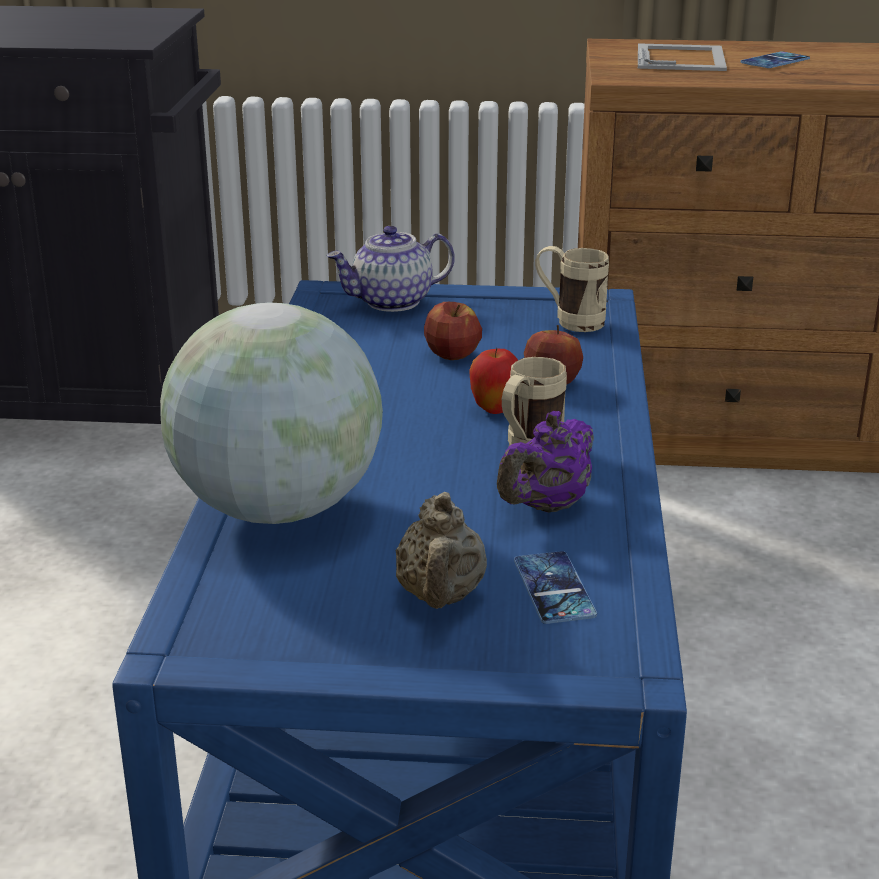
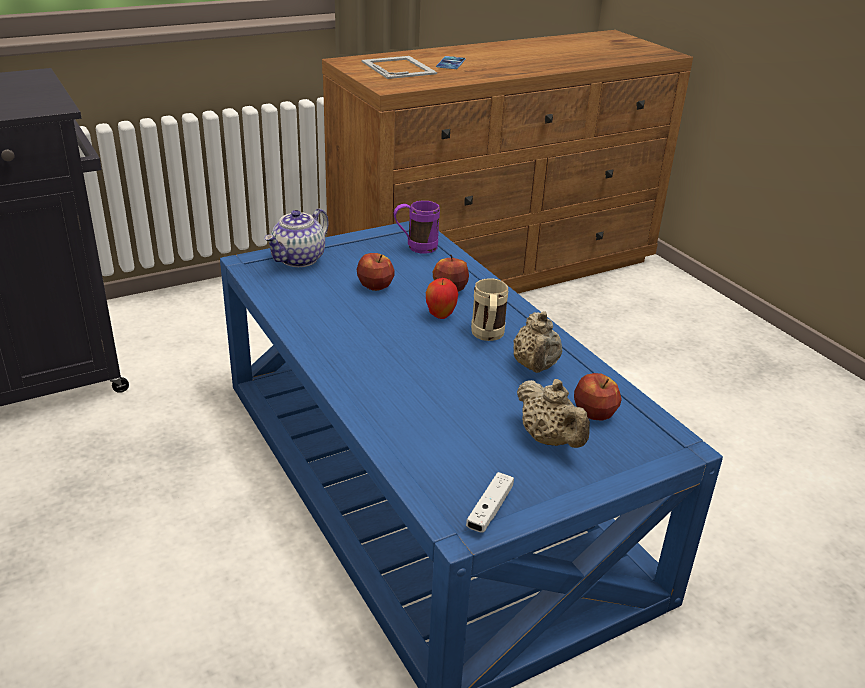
camera: 35 degrees left, 5 degrees up
(239, 644) = (489, 510): none -> white game controller
(277, 509) = (404, 419): globe -> none
(546, 506) = (535, 367): purple teapot -> beige teapot
(554, 588) = (594, 413): phone -> apple
(569, 321) = (415, 247): beige mug -> purple mug

